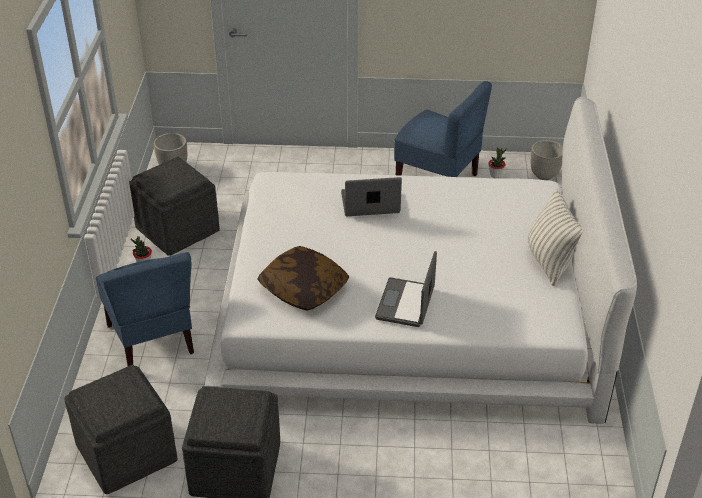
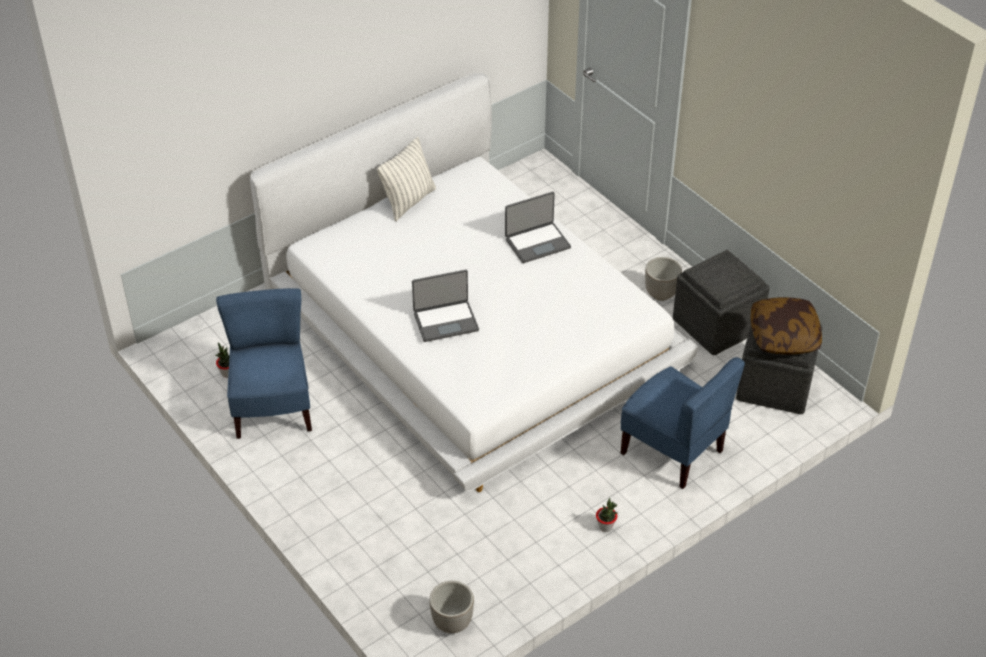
camera: 130 degrees left, 5 degrees up
(152, 339) = (673, 451): blue chair -> blue chair turned 105 degrees clockwise
(177, 228) = (536, 541): grey ottoman -> none
(303, 289) = (584, 301): pillow -> pillow (784, 336)
(370, 204) = (445, 321): laptop -> laptop turned 60 degrees counterclockwise
(544, 175) = (196, 342): planter -> planter (660, 294)

